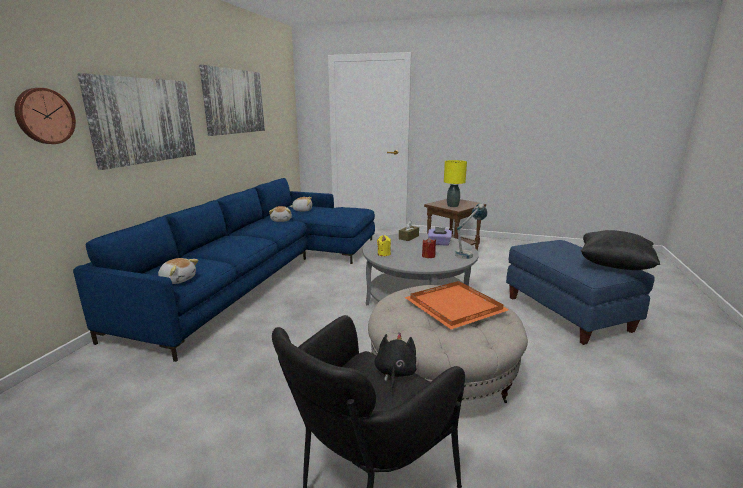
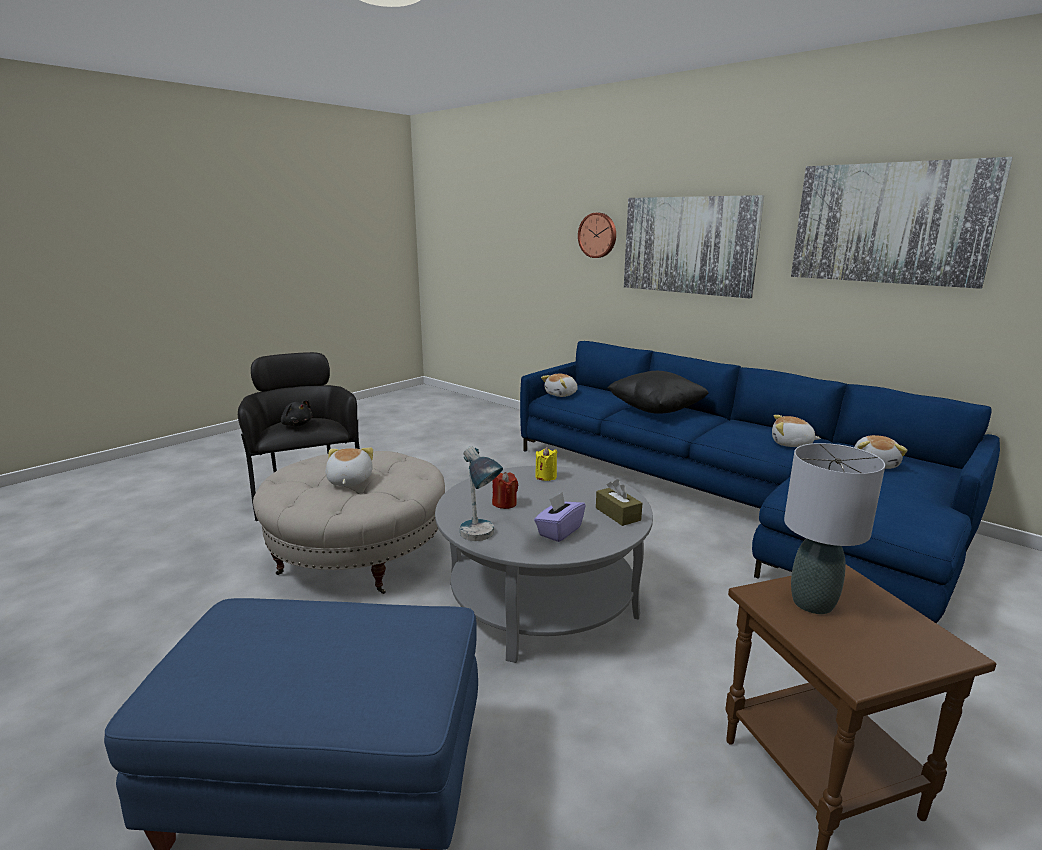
camera: 115 degrees right, 0 degrees up
(452, 205) = (813, 603): yellow table lamp -> grey table lamp
(457, 307) = (348, 481): orange tray -> plush toy
(614, 266) = (209, 668): black pillow -> black pillow (656, 410)

